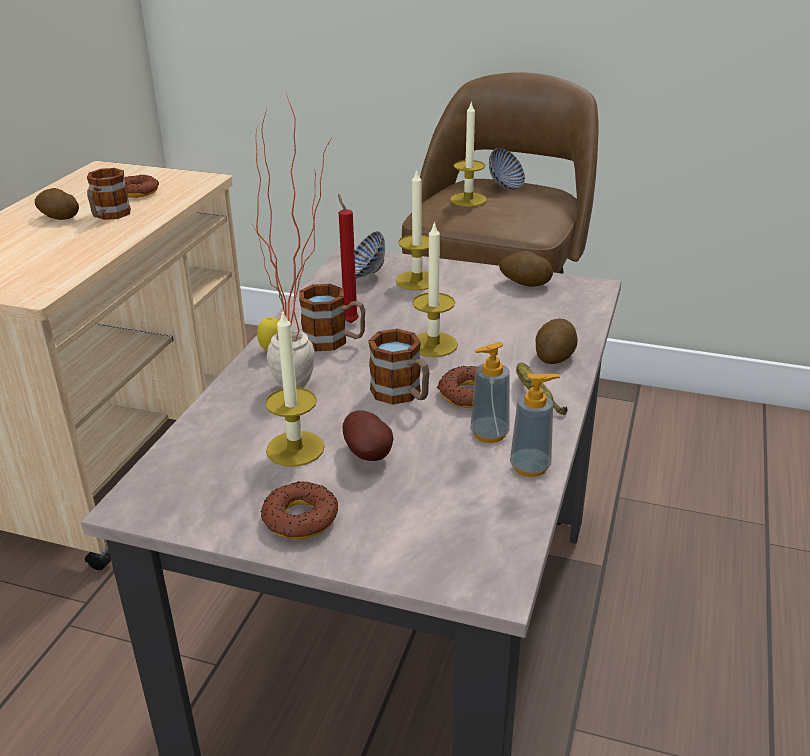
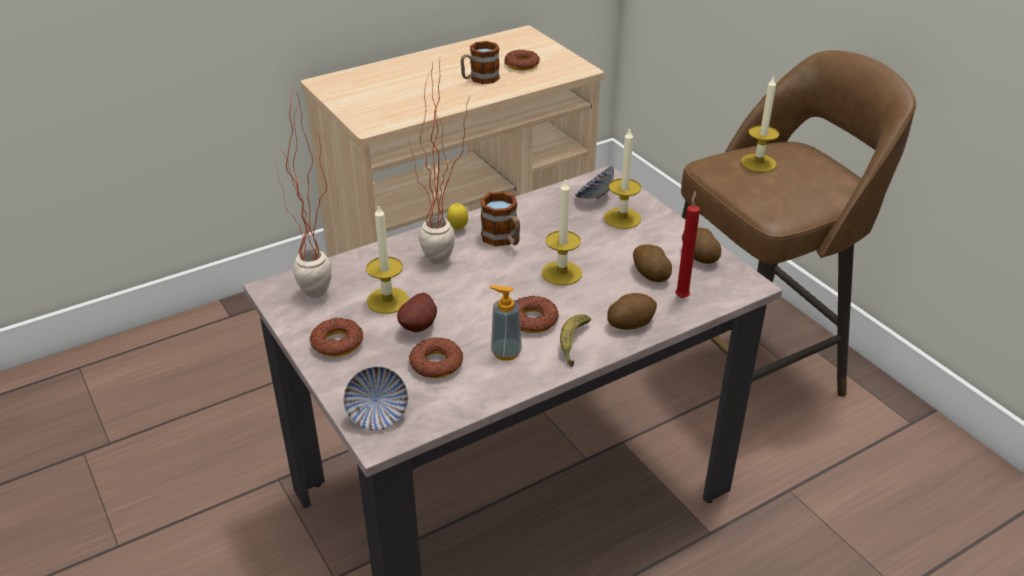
camera: 40 degrees right, 5 degrees up
(59, 217) = (449, 69): potato -> potato (650, 274)
(210, 488) = (318, 300): none -> potted plant
(349, 322) = (532, 230): red candle -> red candle (682, 296)
(402, 395) = (492, 299): mug -> none
(439, 480) = (436, 364): none -> donut
(505, 186) = (811, 161): bowl -> bowl (377, 416)
(530, 466) = (498, 386): soap dispenser -> none

